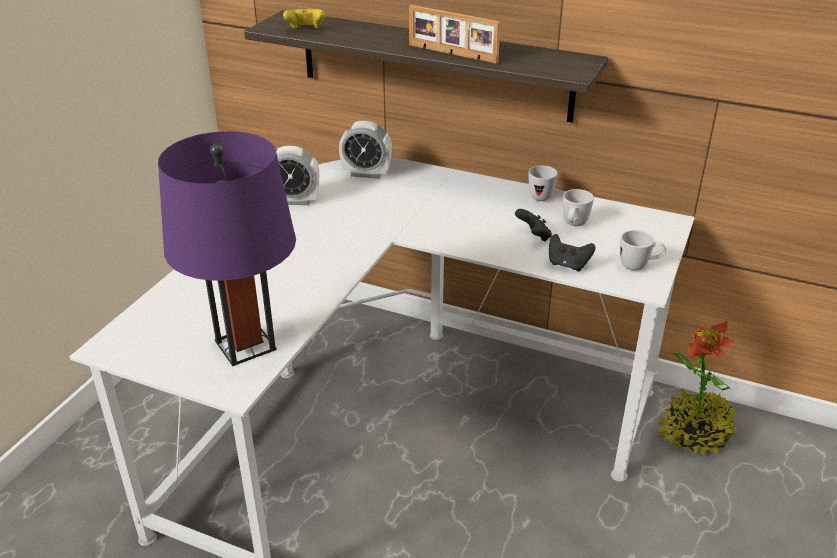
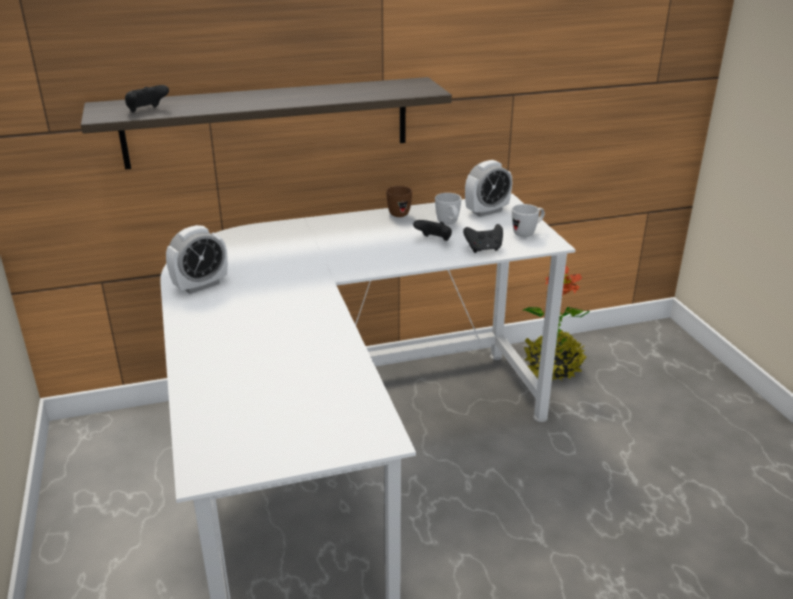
camera: 40 degrees left, 5 degrees down
(245, 345) = (337, 404): purple table lamp -> none
(305, 30) = (147, 111): yellow game controller -> black game controller
(366, 174) = (235, 244): alarm clock -> alarm clock (487, 211)
(451, 54) = (314, 99): picture frame -> none
(542, 195) = (397, 213): white mug -> brown mug

